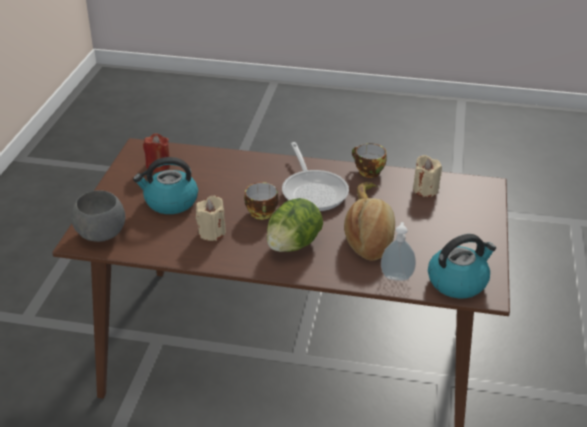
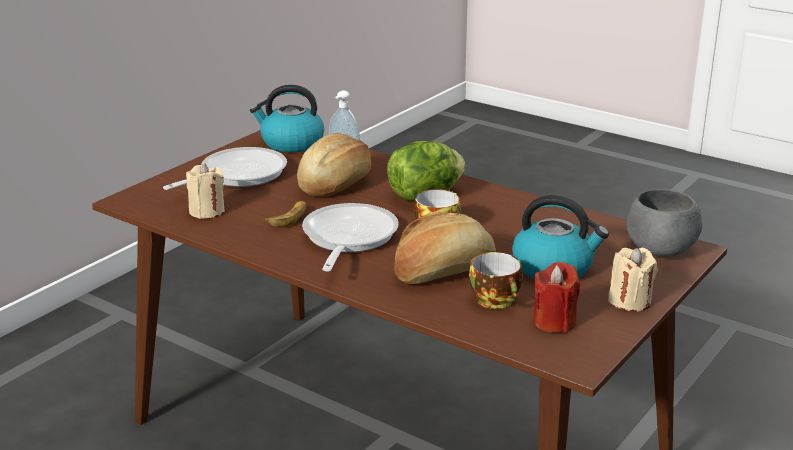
camera: 155 degrees left, 10 degrees down
(212, 232) = (513, 225): beige candle -> beige candle (630, 301)
(237, 182) = (443, 271): none -> bread
(367, 171) = (249, 245): cup -> cup (497, 301)
(450, 228) = (237, 175): none -> frying pan

